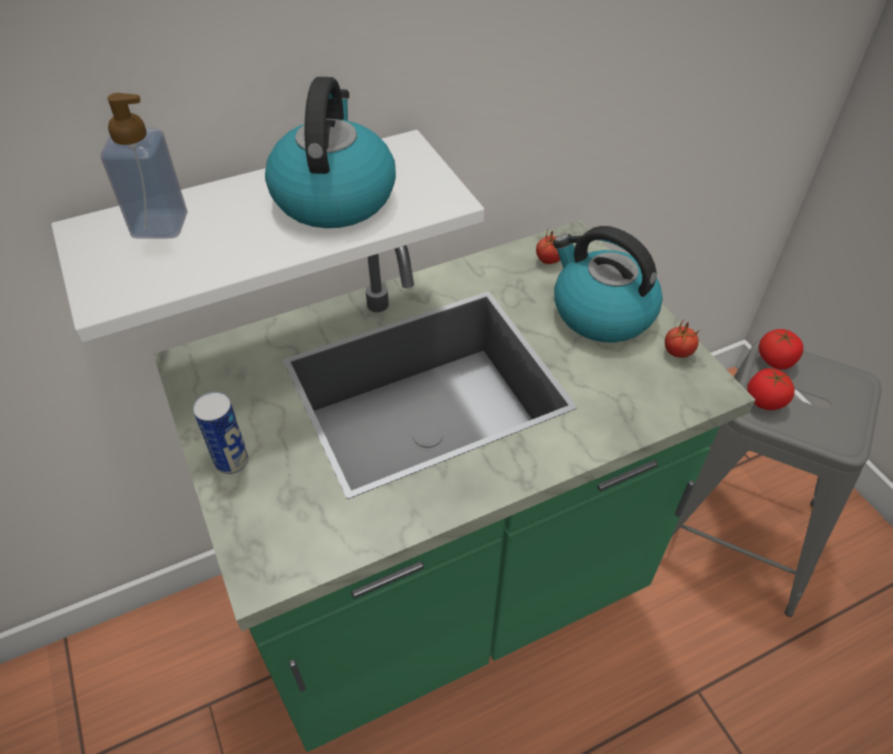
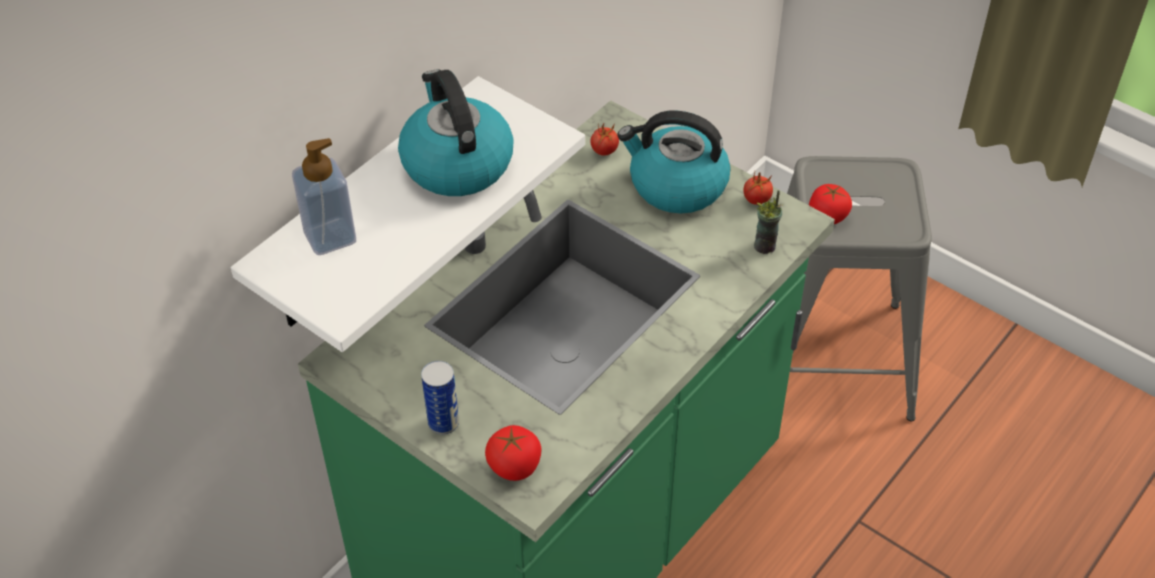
camera: 25 degrees left, 0 degrees up
(663, 401) = (765, 246): none -> cup
(775, 360) = (821, 174): tomato -> tomato (514, 466)

